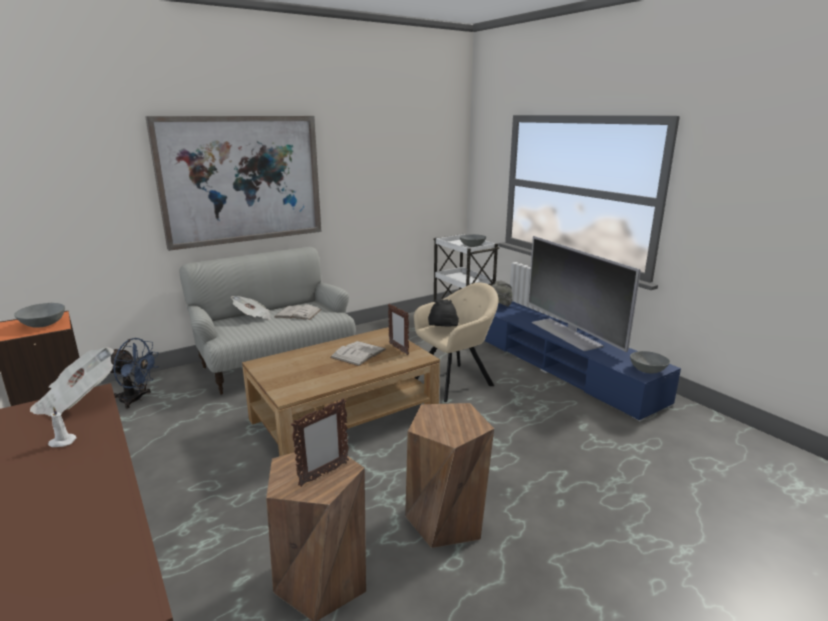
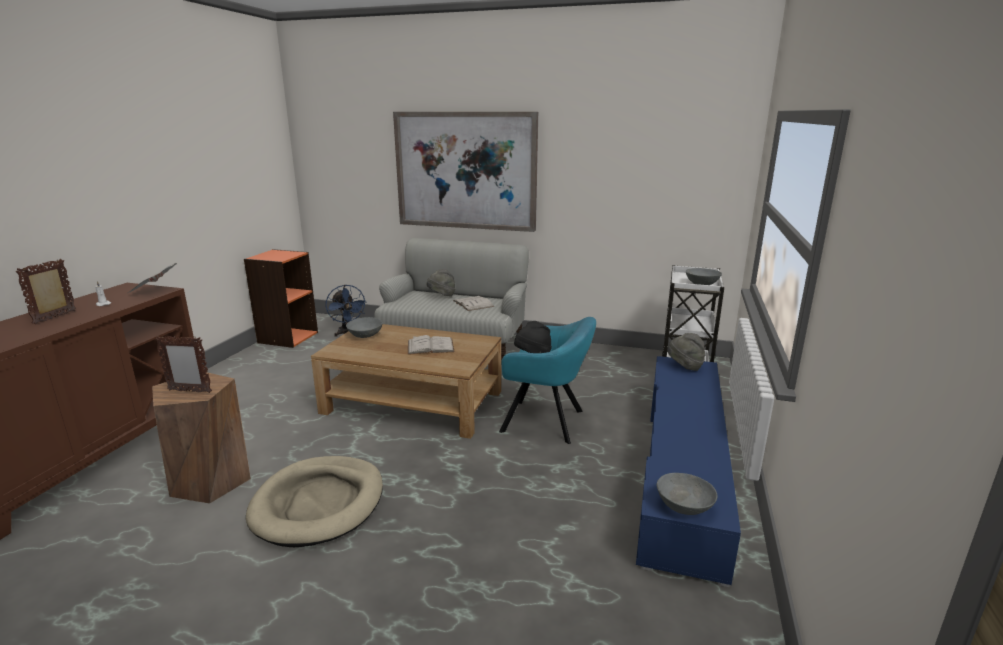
camera: 50 degrees right, 0 degrees up
(43, 324) = (280, 256): grey bowl -> grey bowl (365, 335)
(253, 317) = (441, 296): newspaper -> grey hat
(398, 349) = (462, 355): picture frame -> picture frame (56, 317)
(446, 519) = (319, 504): brown stool -> beige dog bed
(456, 381) = (546, 421): beige armchair -> turquoise armchair
(566, 333) = (690, 424): television -> none

